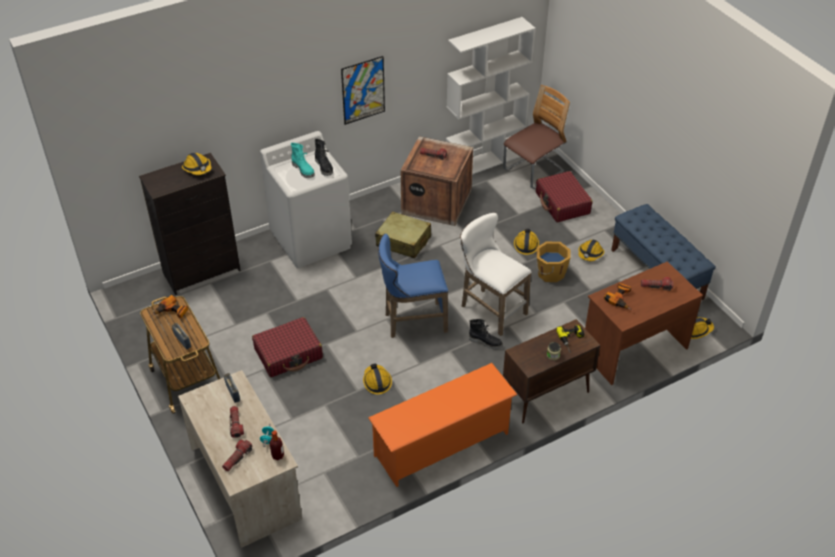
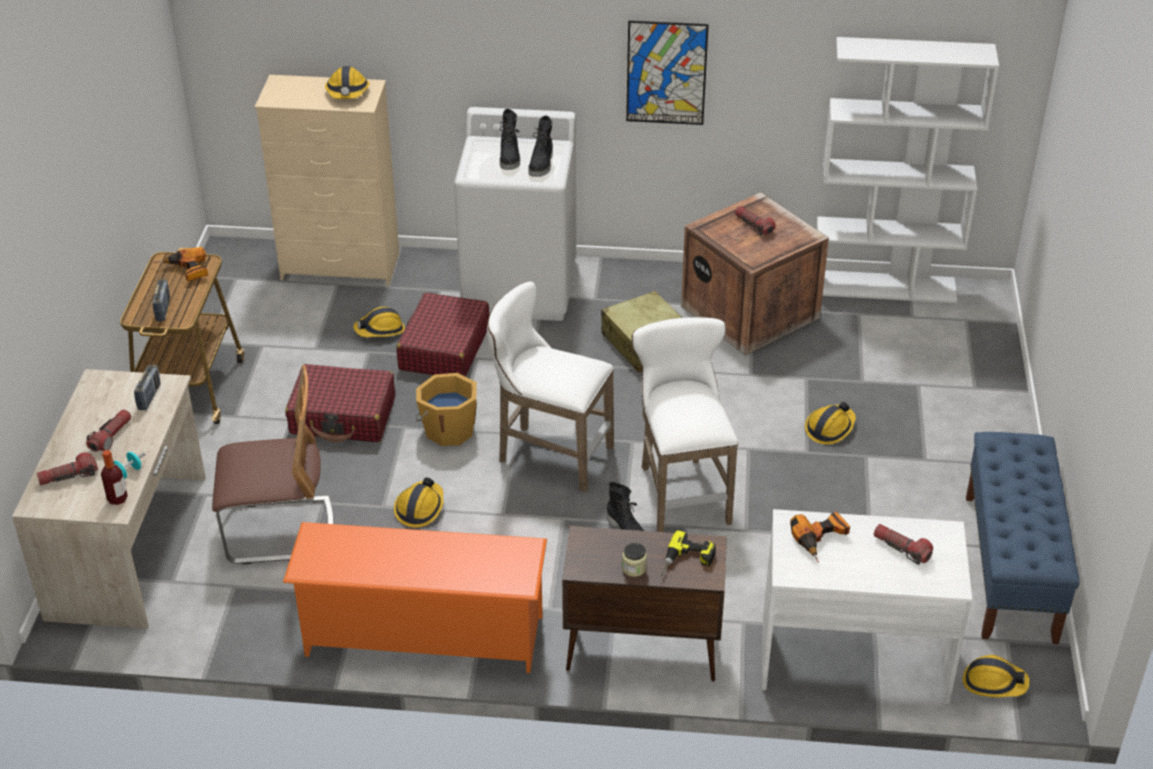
camera: 35 degrees right, 5 degrees down
(202, 272) = (341, 266): black dresser -> beige dresser
(303, 170) = (510, 158): turquoise boot -> black boot
(412, 321) = (549, 454): blue stool -> white stool
(533, 171) = (949, 332): chair -> chair (279, 531)
(550, 273) = (827, 484): orange bucket -> orange bucket (448, 430)
(562, 203) = (951, 396): red suitcase -> red suitcase (444, 348)
(590, 254) = (923, 487): hard hat -> hard hat (380, 330)
(633, 349) = (853, 657): brown desk -> white desk

